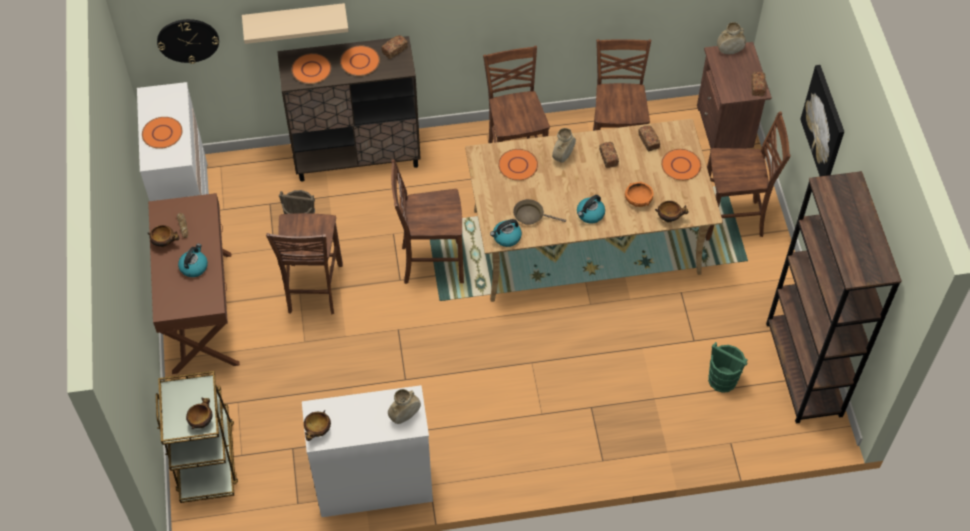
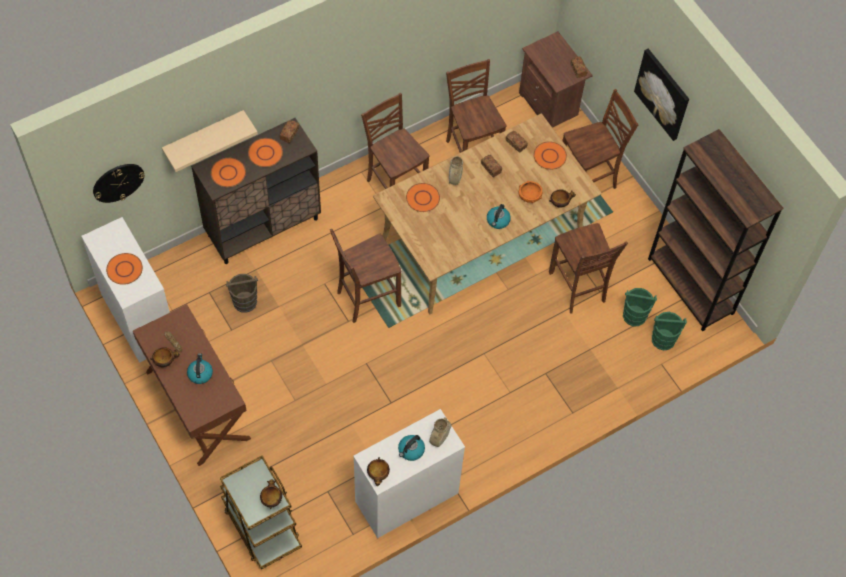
camera: 25 degrees left, 5 degrees up
(313, 290) = (281, 354): brown chair -> brown chair (578, 288)
(506, 237) = (441, 262): kettle -> kettle (411, 450)
(531, 215) = (452, 237): brown frying pan -> none
(729, 51) = (543, 45): beige vase -> none
(744, 416) = (663, 339): none -> green bucket

